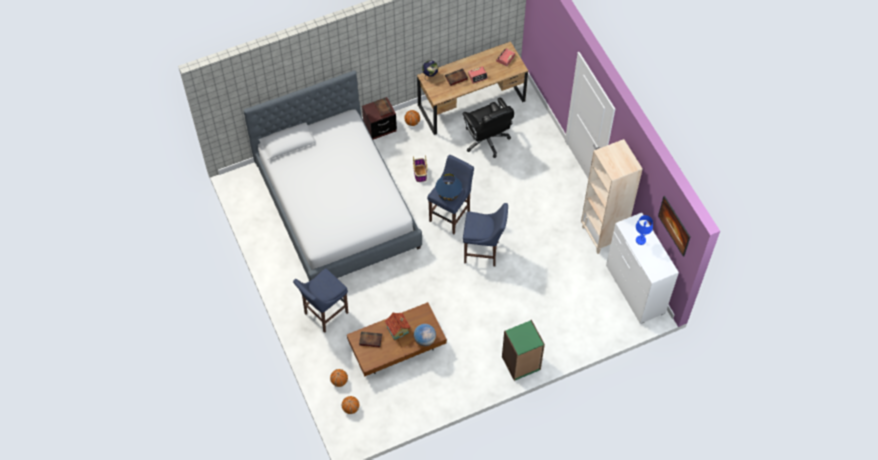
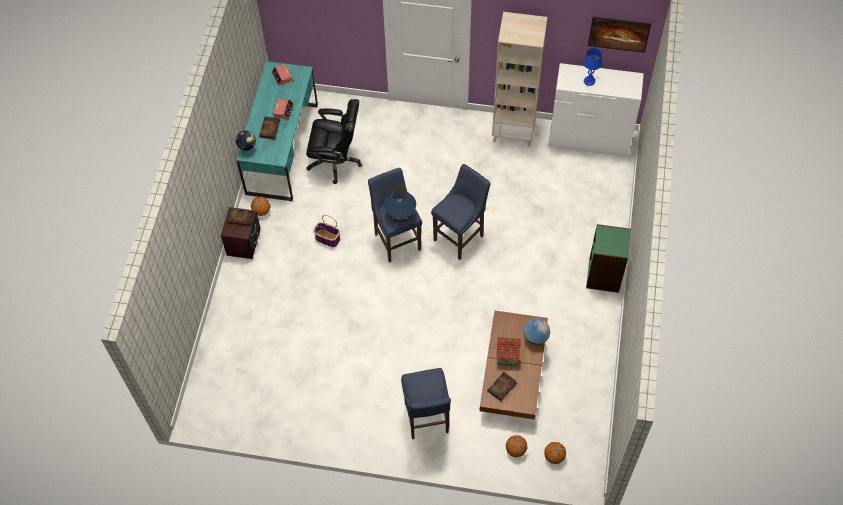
camera: 55 degrees left, 0 degrees up
(337, 205) = (305, 335): bed -> none
(471, 103) = (282, 148): brown desk -> turquoise desk

